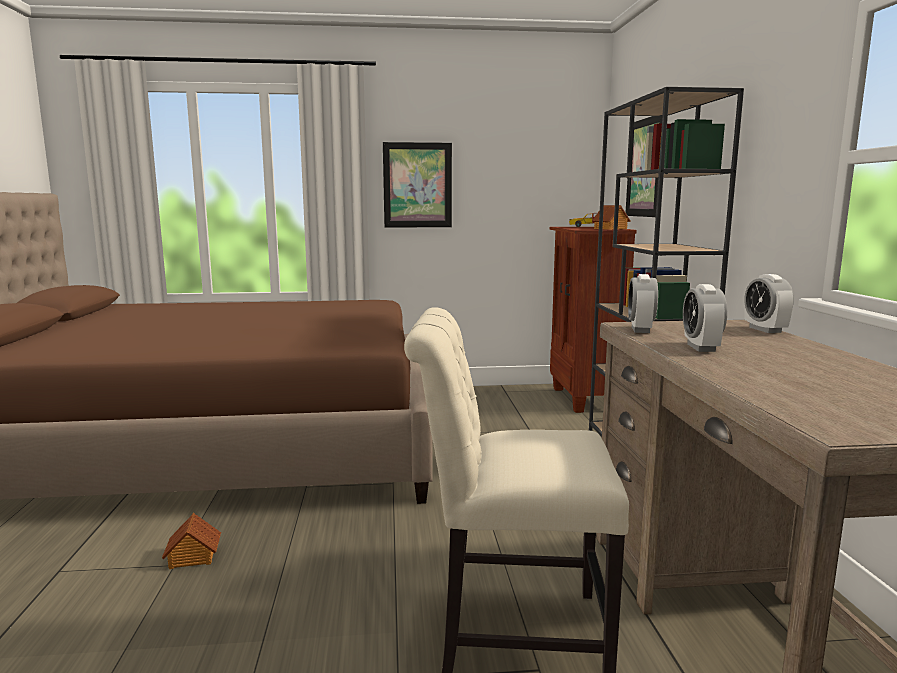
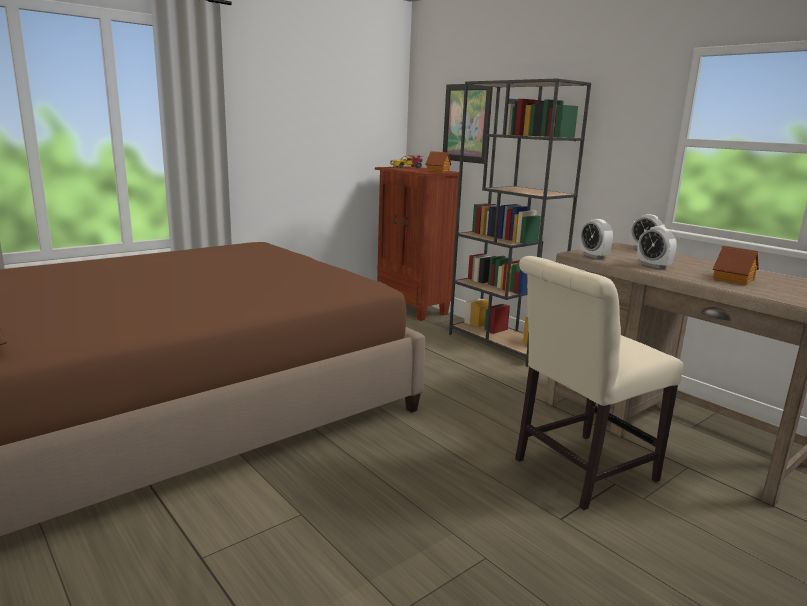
camera: 35 degrees left, 5 degrees up
(192, 557) = (306, 503): toy house -> toy house (734, 279)
(417, 185) = (265, 128): picture -> none

